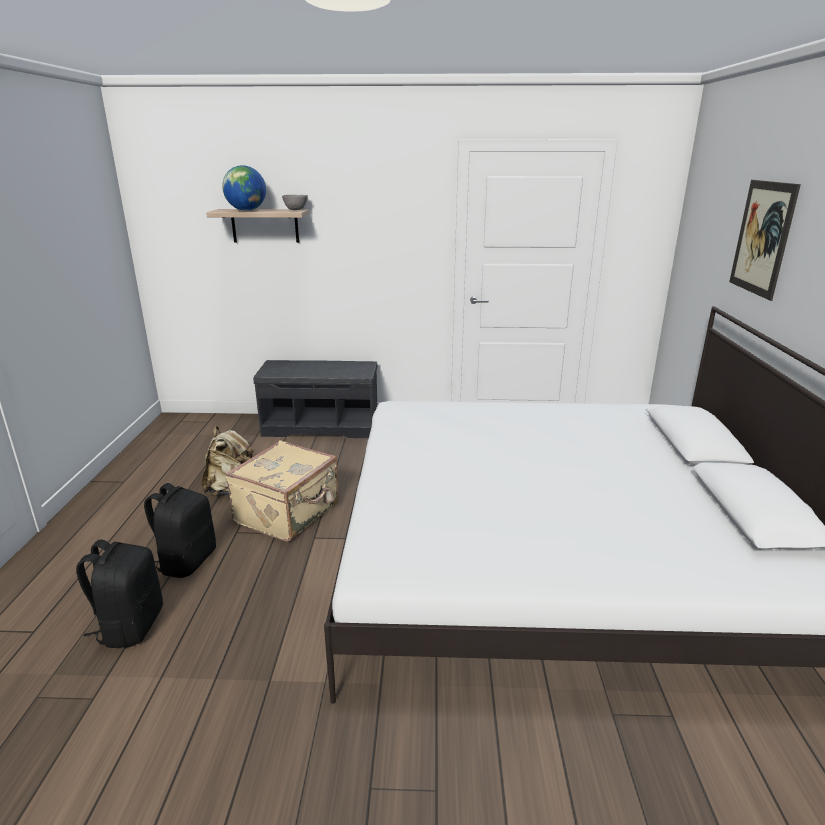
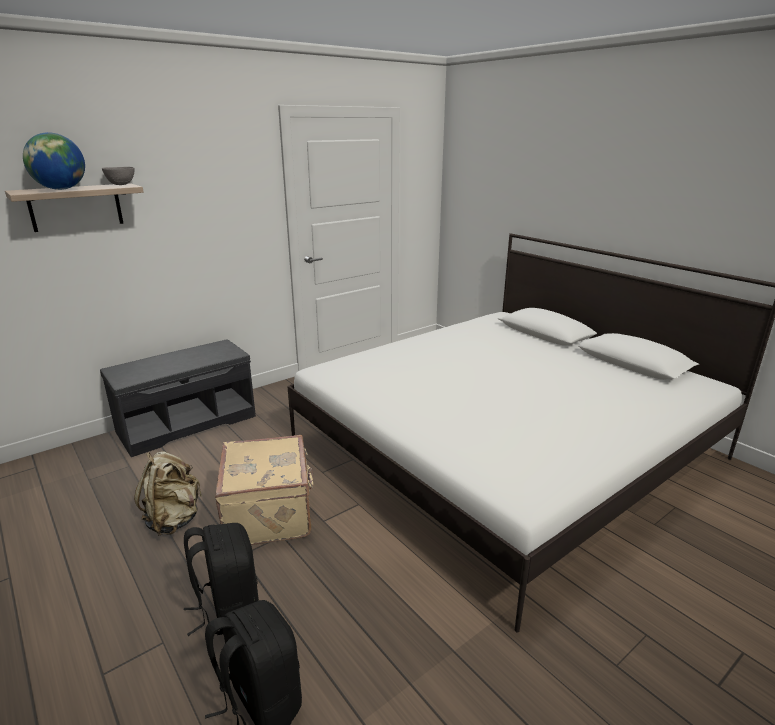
camera: 40 degrees left, 0 degrees up
(762, 238) = (551, 178): picture -> none

